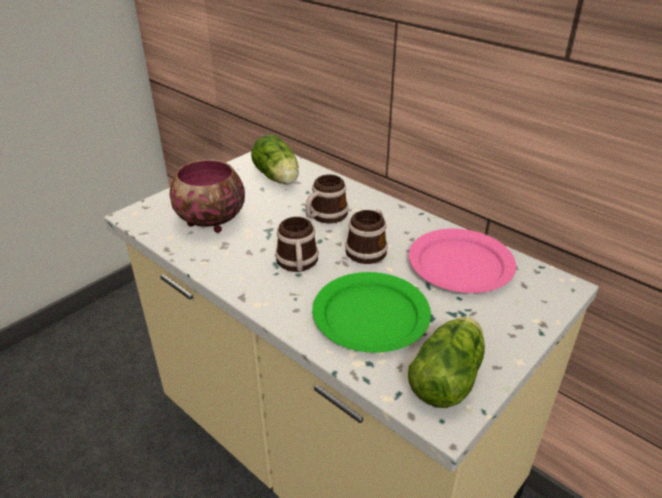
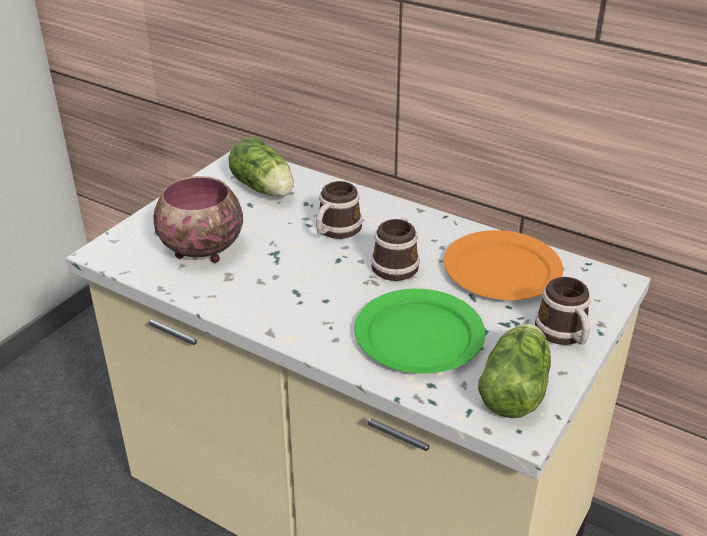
camera: 10 degrees left, 0 degrees up
(297, 264) = (321, 289): mug -> mug (564, 334)
(461, 265) = (502, 270): pink plate -> orange plate

